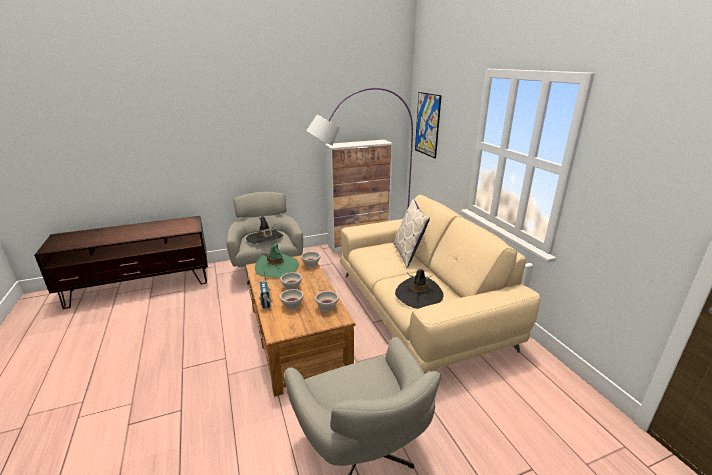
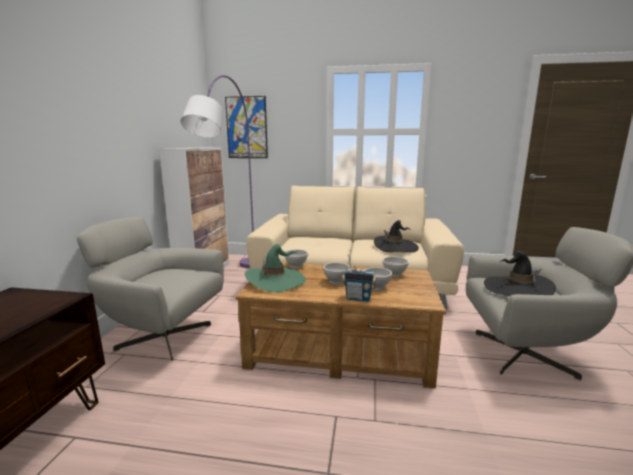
camera: 60 degrees left, 10 degrees down
(265, 238) = (171, 278): black hat -> black hat (517, 289)
(408, 254) = (324, 237): pillow -> none

